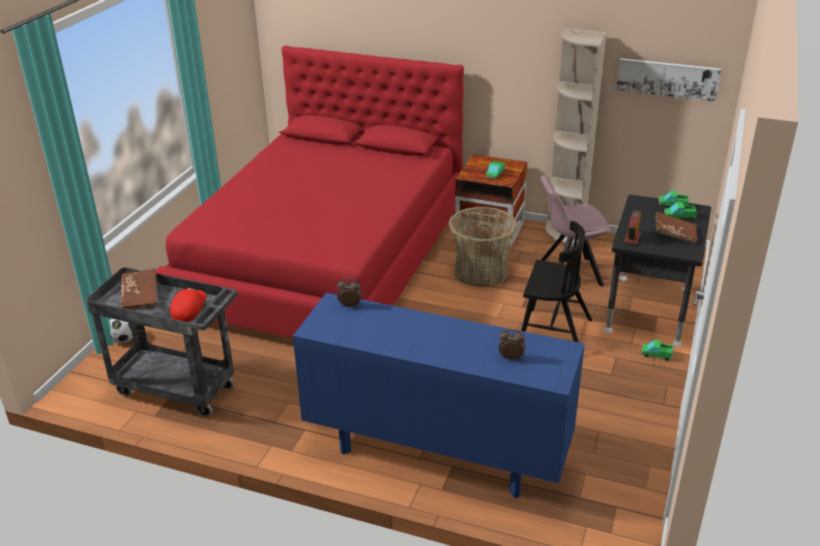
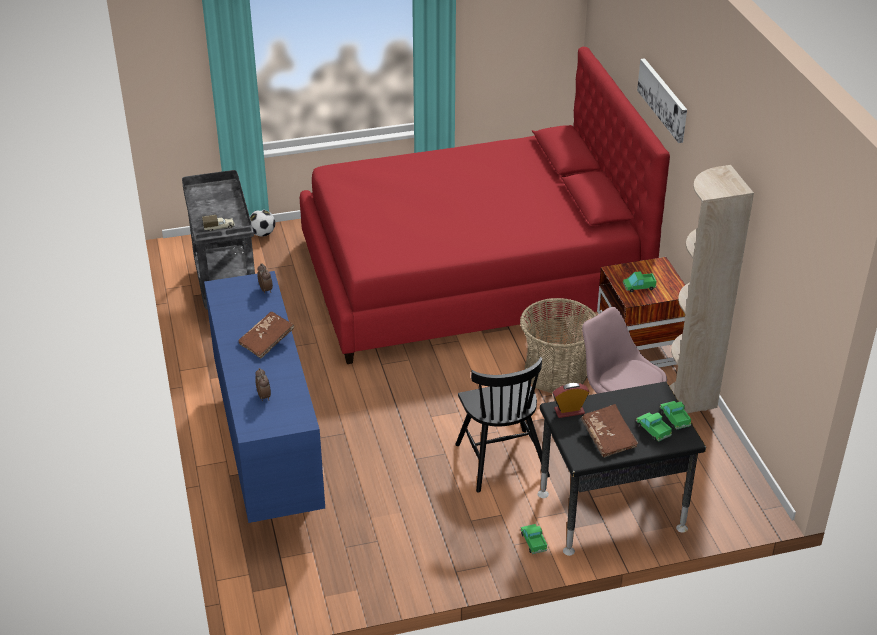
camera: 55 degrees right, 5 degrees up
(141, 296) = (218, 198): brown book -> brown book (267, 341)
(189, 311) = (219, 227): red cap -> toy truck
(667, 78) = (789, 284): picture -> picture (663, 99)

